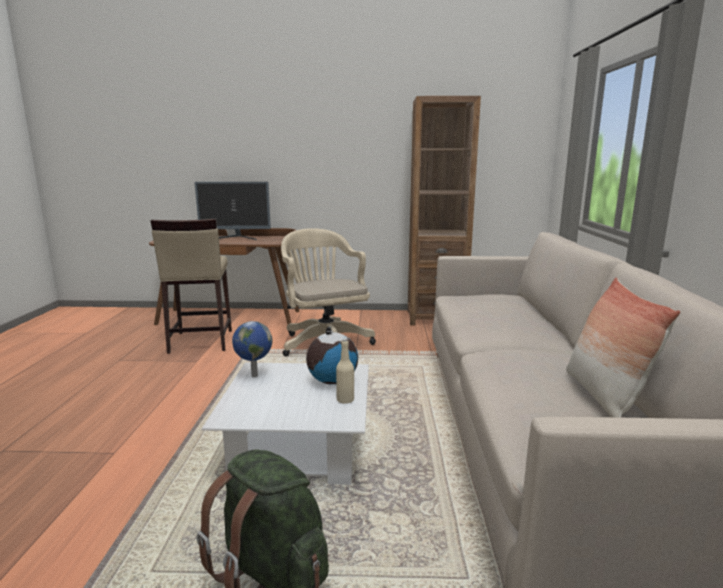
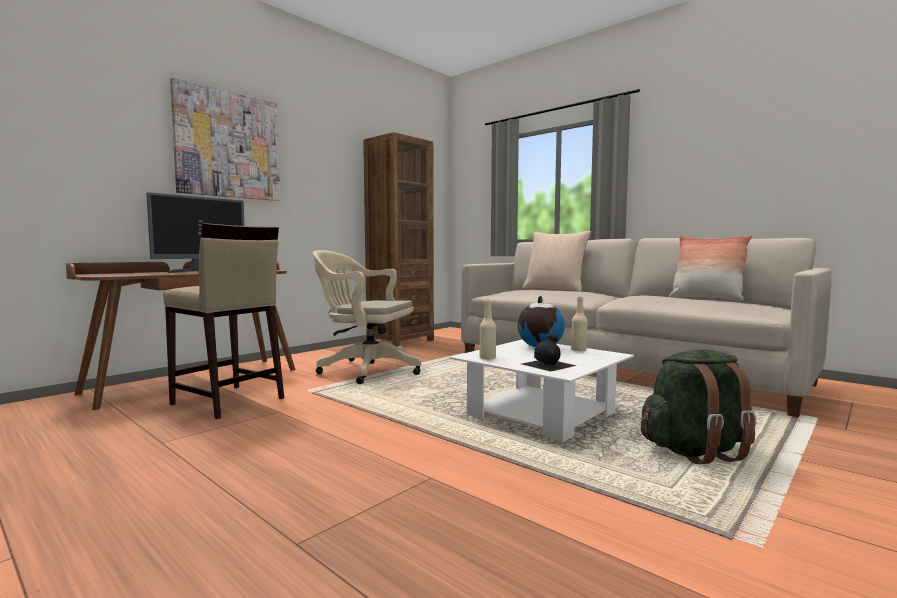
camera: 50 degrees left, 10 degrees down
(253, 375) = (487, 358): globe -> beige bottle
(256, 404) = (549, 364): none -> black bottle
(272, 131) = (228, 145): none -> picture
(526, 308) = (555, 289): none -> beige pillow

